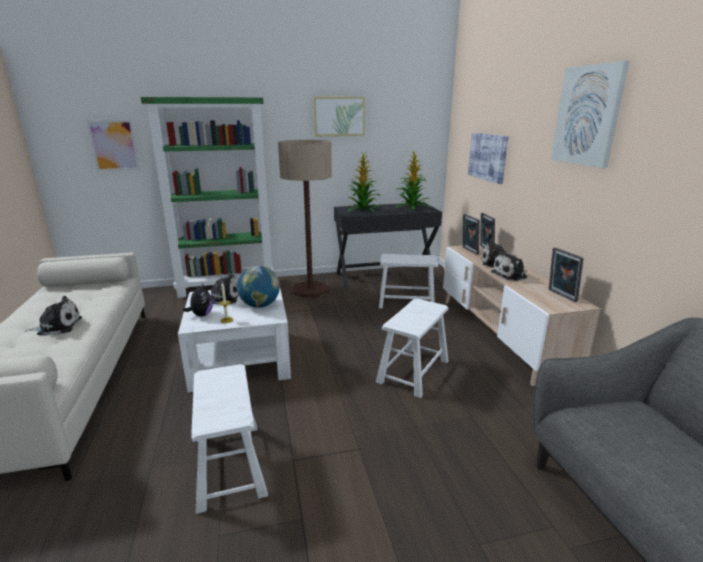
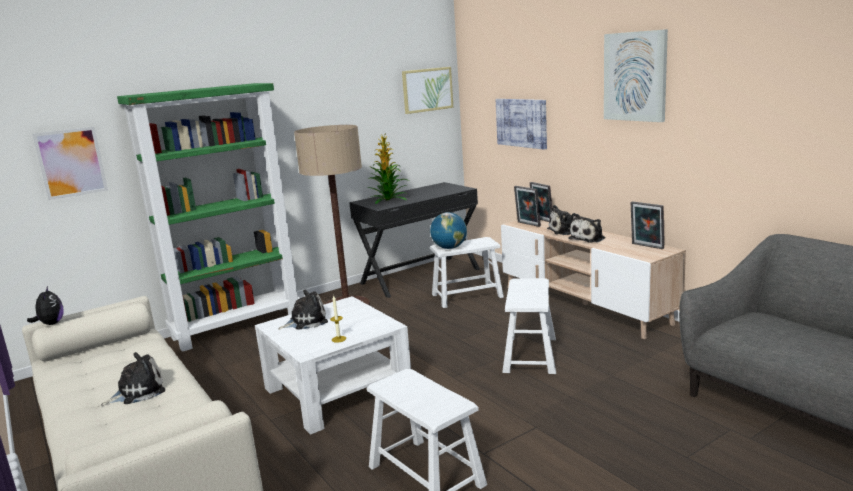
camera: 20 degrees left, 5 degrees down
(201, 315) = (303, 341): plush toy -> plush toy (51, 324)
(260, 305) = (358, 319): globe -> globe (449, 248)
(339, 116) = (344, 95): picture -> picture (427, 90)
(412, 207) = (439, 189): potted plant -> none

